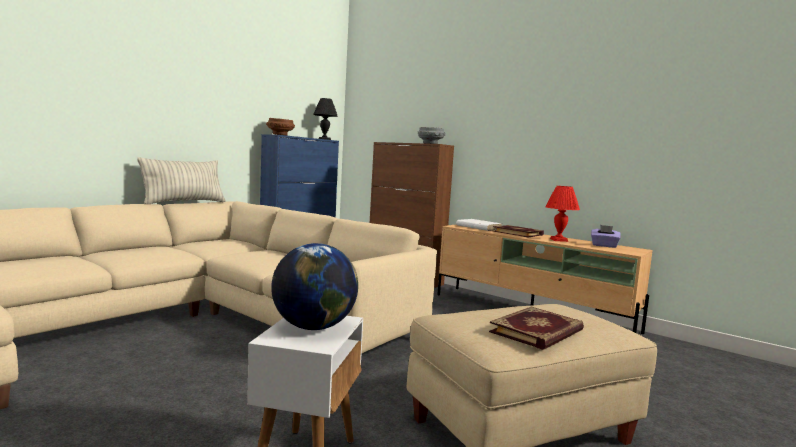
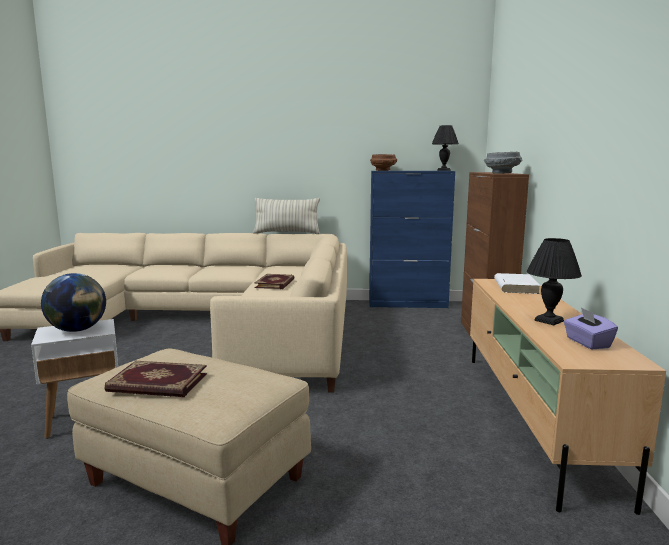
camera: 55 degrees right, 5 degrees up
(518, 233) = (535, 302): book -> book (275, 283)
(558, 240) = (549, 320): red table lamp -> black table lamp

